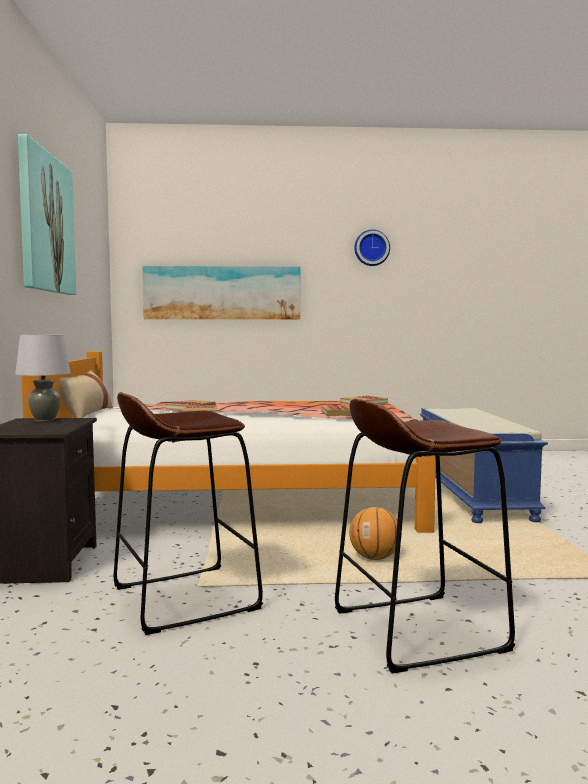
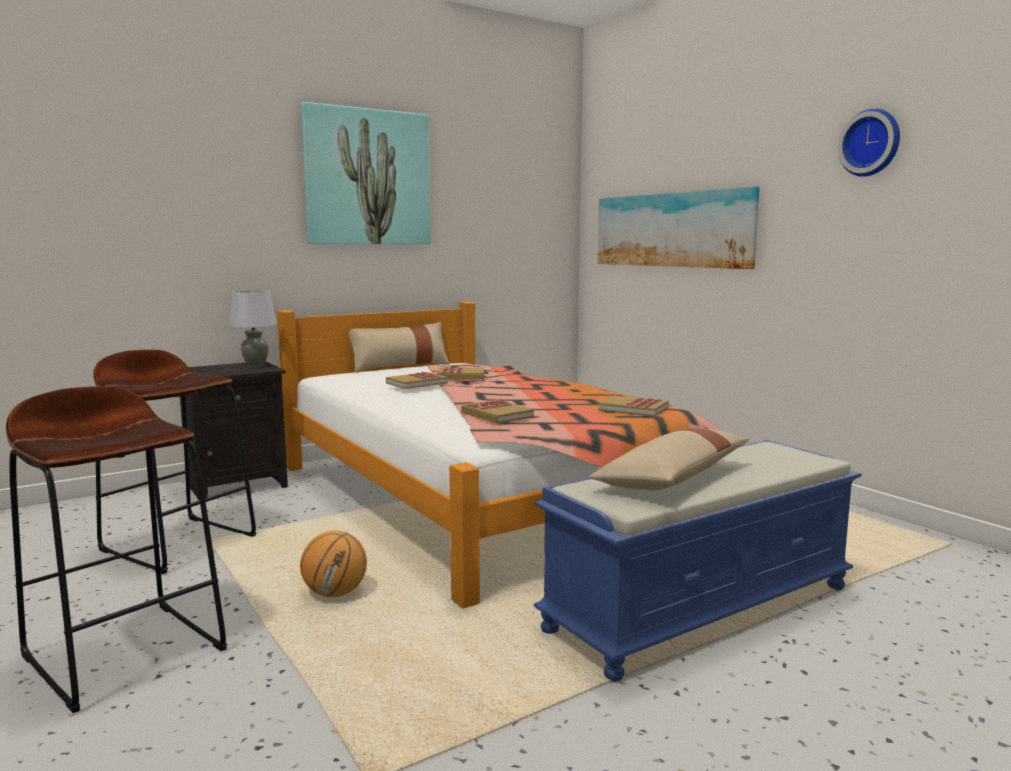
camera: 60 degrees right, 5 degrees up
(479, 421) = (672, 478): none -> beige pillow

